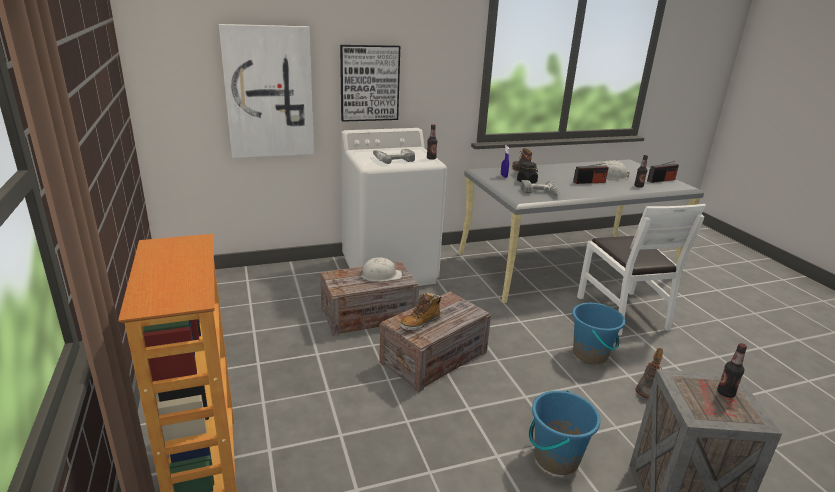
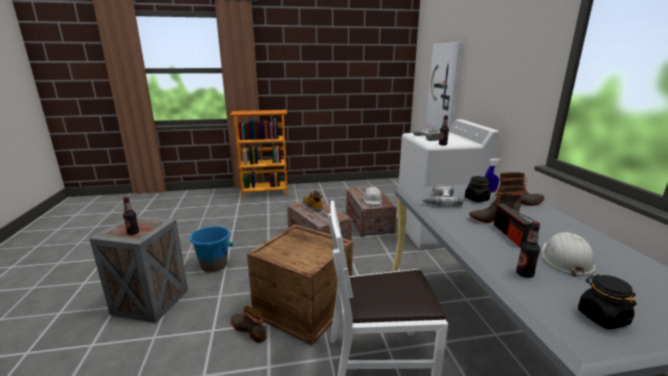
camera: 100 degrees right, 5 degrees down
(369, 83) = (482, 85): picture -> none
(563, 182) = (492, 218): none -> boot
(590, 354) = (303, 308): blue bucket -> crate
(661, 180) = (602, 317): radio -> black jar

